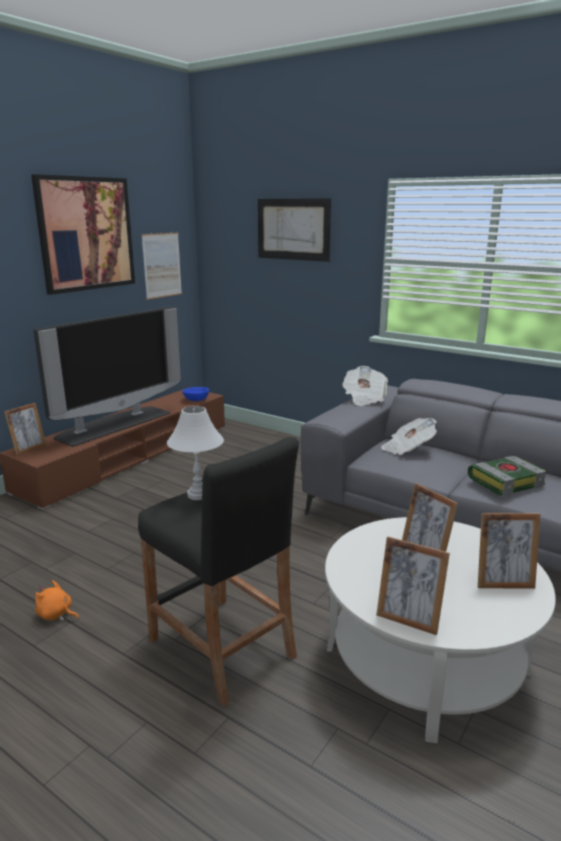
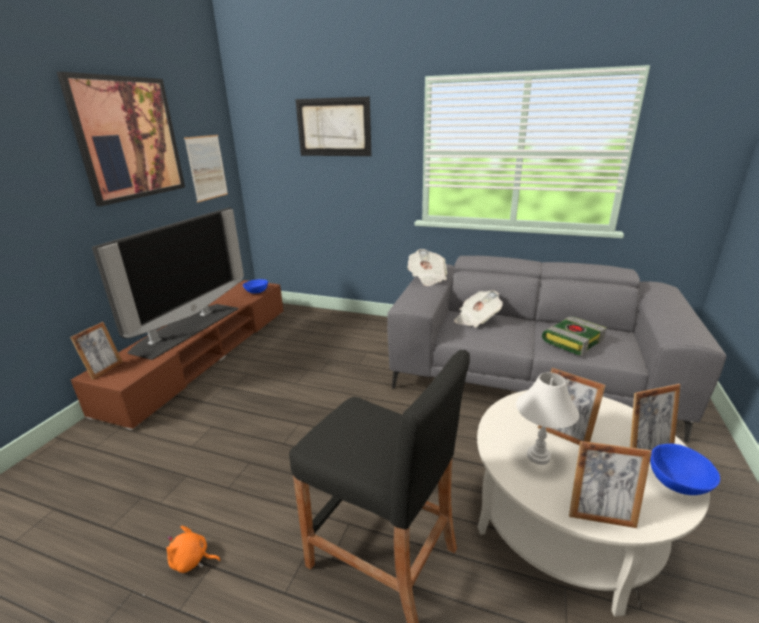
camera: 15 degrees left, 5 degrees up
(198, 494) = (345, 416): white table lamp -> white table lamp (538, 456)
(512, 612) = (676, 481): none -> blue bowl

